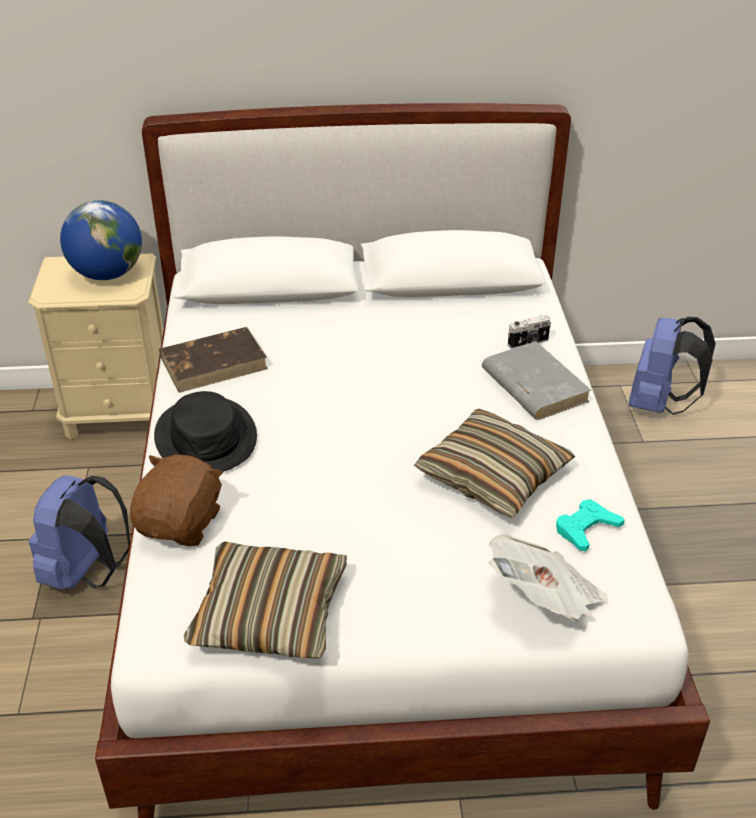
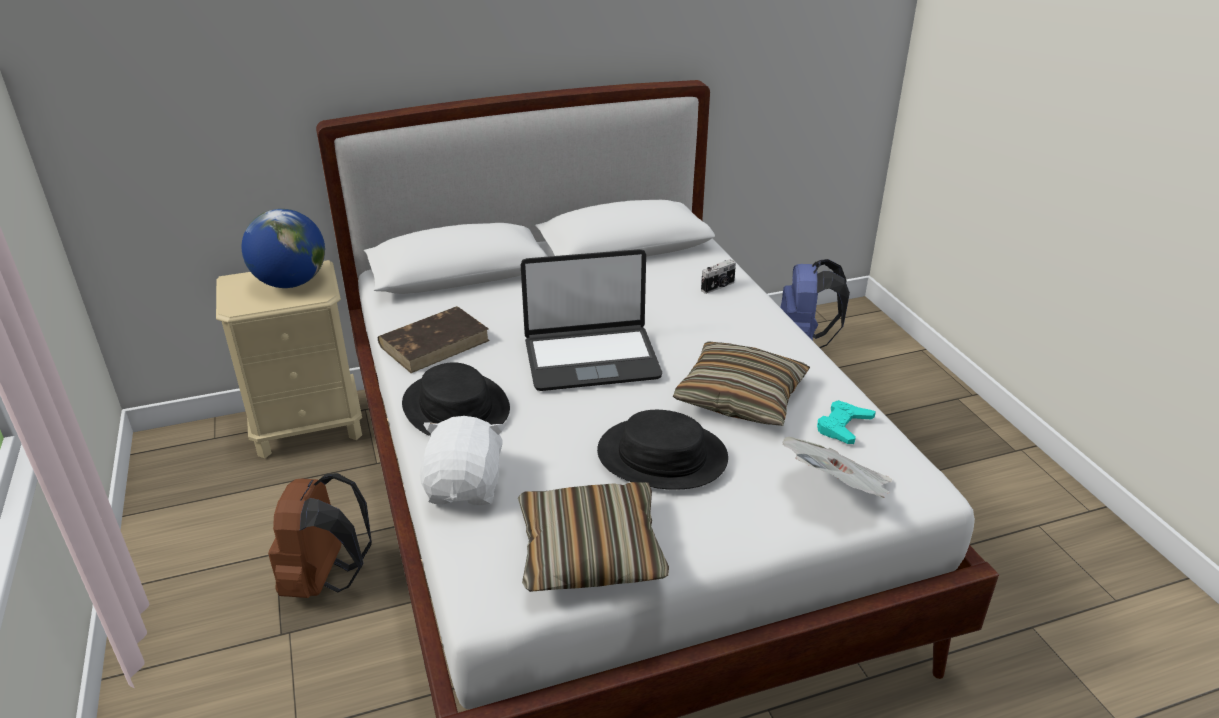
camera: 15 degrees left, 5 degrees down
(87, 573) = (325, 579): blue backpack -> brown backpack
(181, 523) = (466, 487): brown plush toy -> white plush toy
(358, 406) = (591, 359): none -> laptop
(381, 527) = (662, 456): none -> black hat
(533, 385) = (739, 319): grey book -> none

